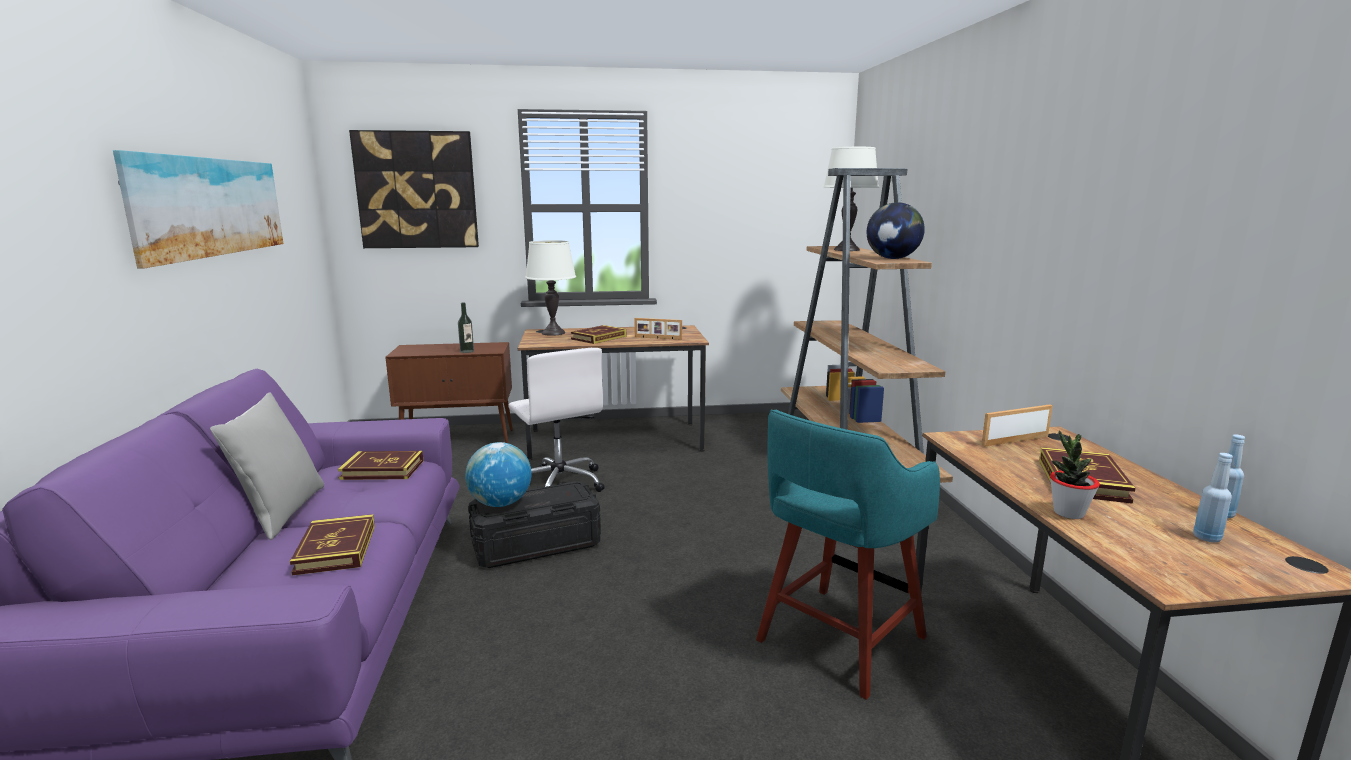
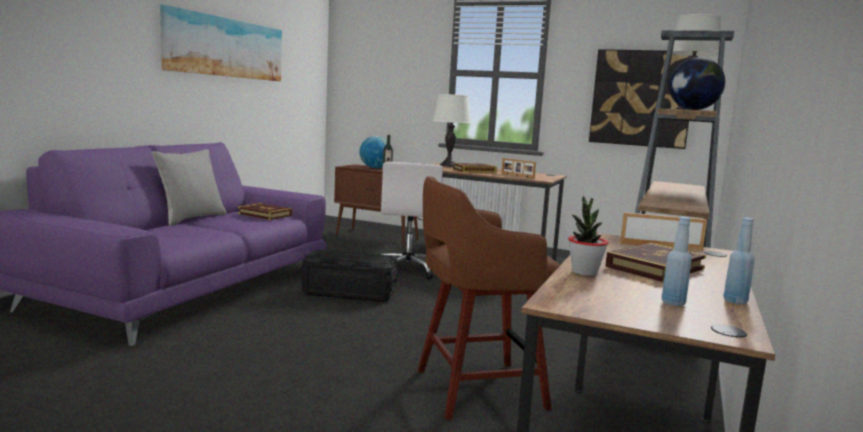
camera: 30 degrees right, 5 degrees down
(336, 549) = (189, 233): book -> none
(417, 190) = (383, 57): picture -> picture (641, 98)
(500, 503) = (327, 253): globe -> globe (375, 168)
(837, 641) = (475, 389): turquoise stool -> brown stool

